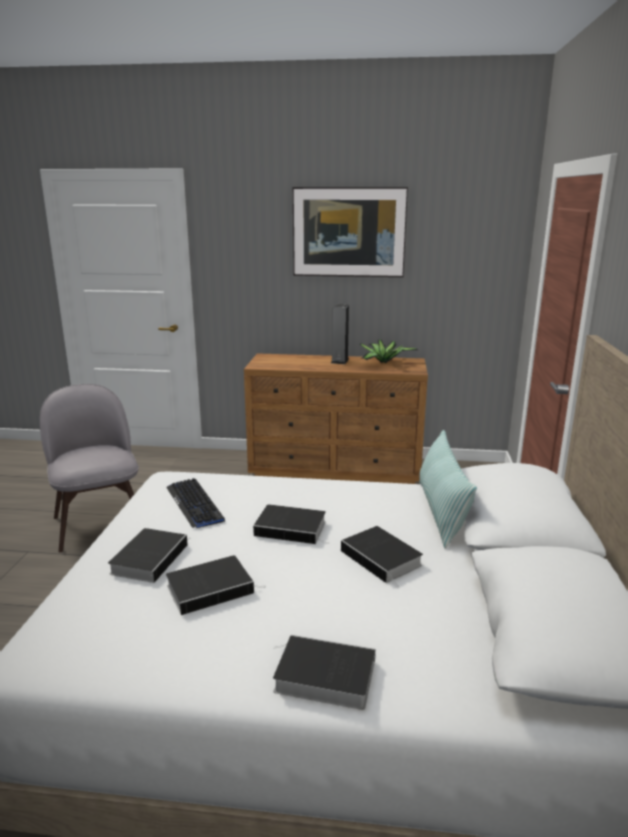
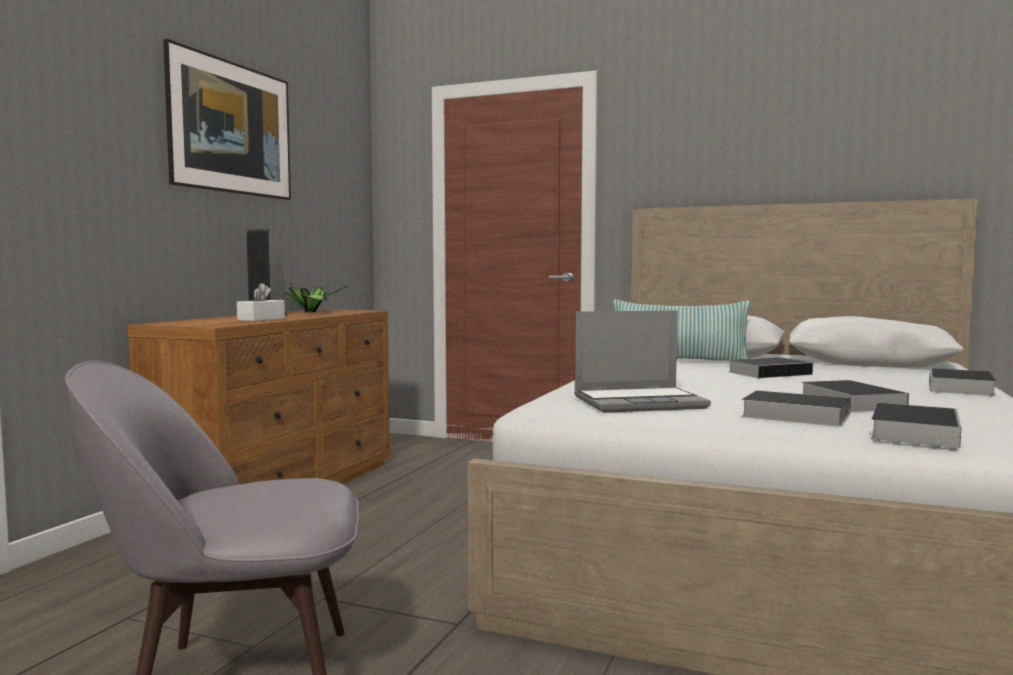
camera: 75 degrees left, 15 degrees down
(195, 504) = (640, 402): keyboard -> laptop
(293, 528) = (711, 384): book -> book (913, 432)
(307, 365) = (261, 319): none -> white tissue box

